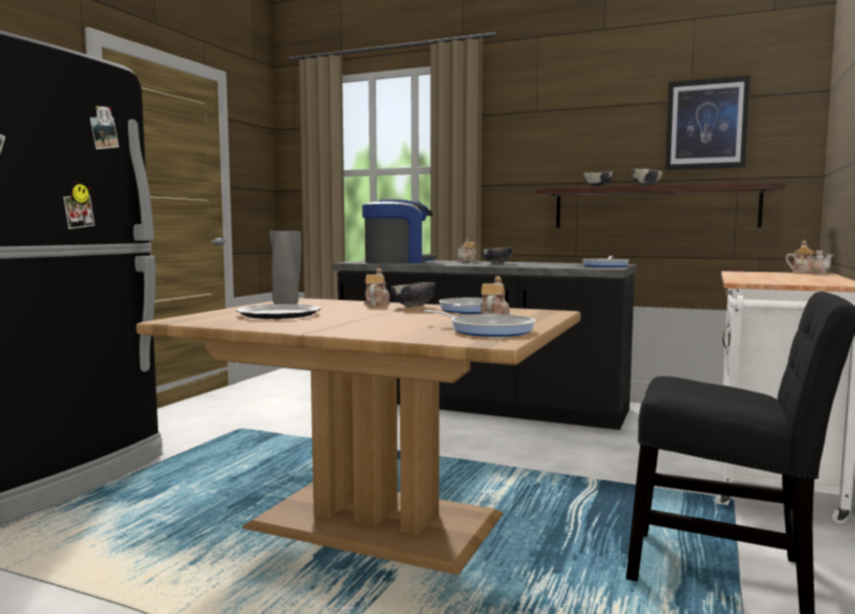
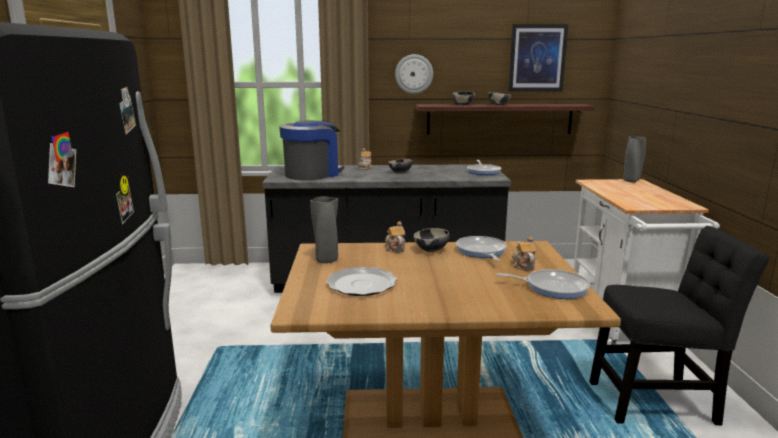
camera: 25 degrees left, 10 degrees up
(541, 153) = (414, 74): none -> wall clock
(808, 273) = (631, 181): teapot -> grey vase

